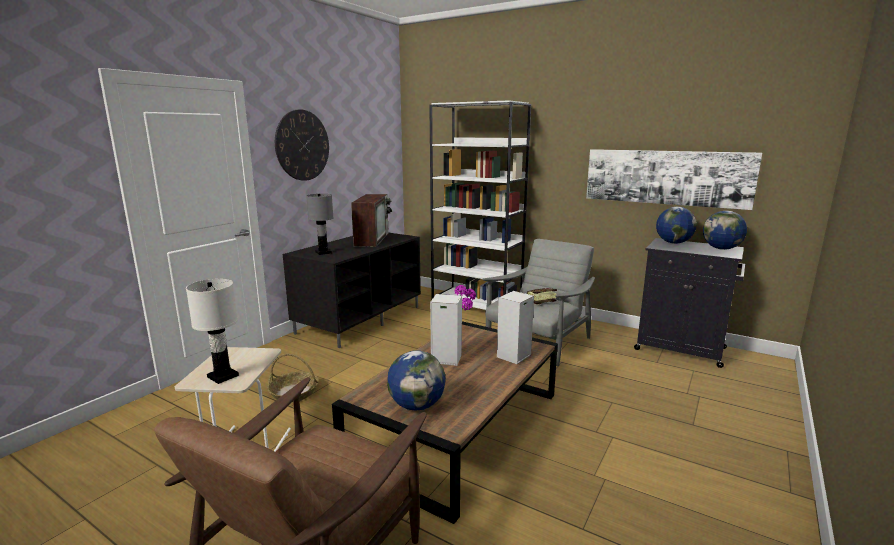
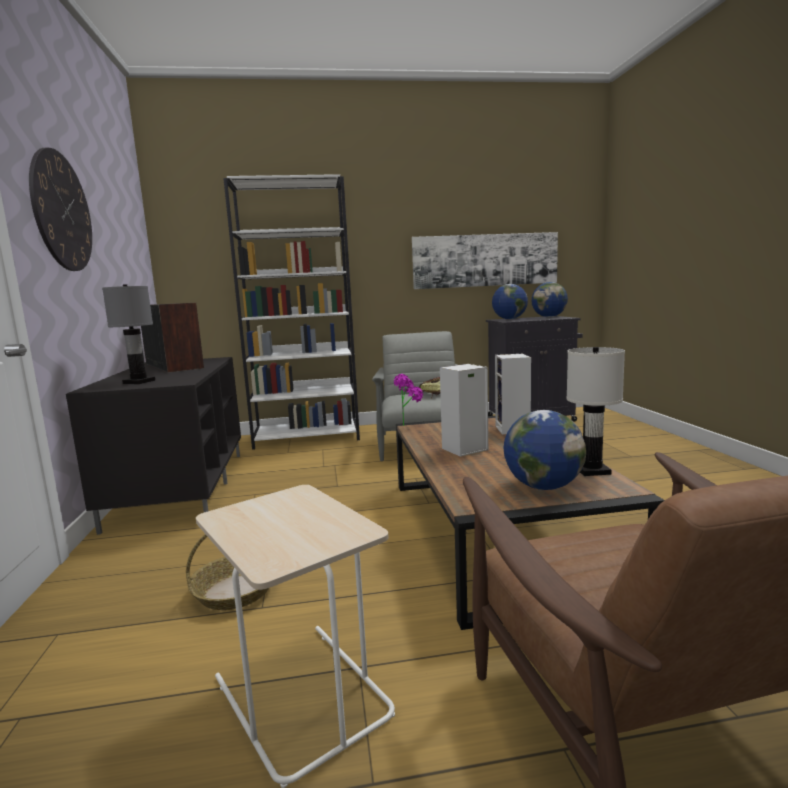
camera: 40 degrees left, 5 degrees down
(223, 376) = (308, 536): white table lamp -> white table lamp (591, 470)

